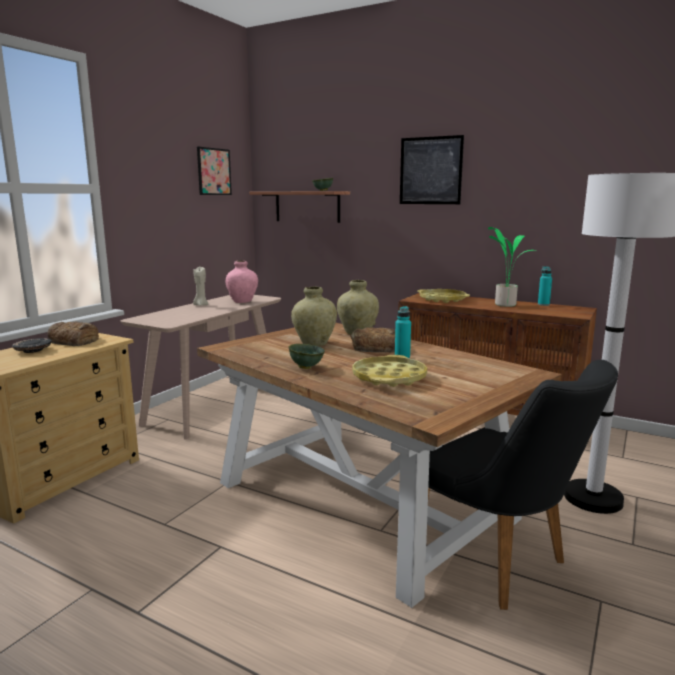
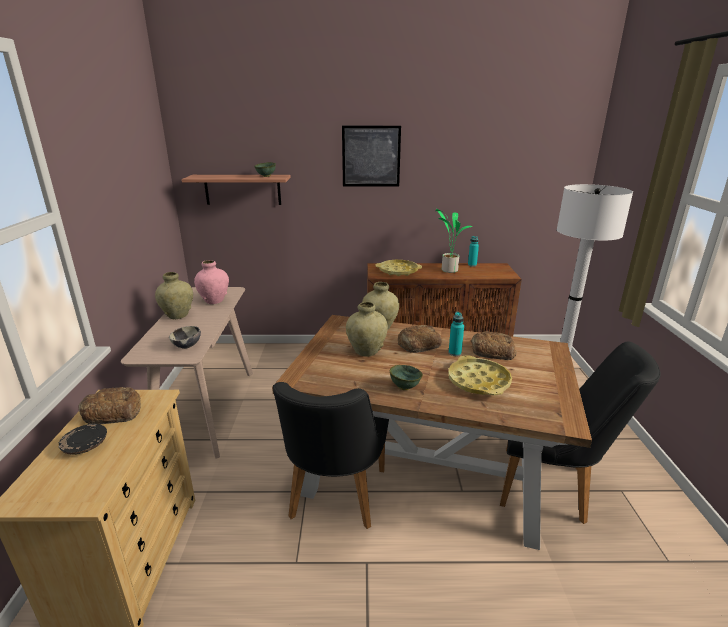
camera: 30 degrees left, 10 degrees up
(177, 319) = (187, 346): none -> bowl
(201, 305) = (178, 315): beige candle -> beige vase
(214, 171) = (143, 162): picture -> none
(245, 495) = (334, 500): none -> black chair
(448, 363) = (492, 350): none -> bread

